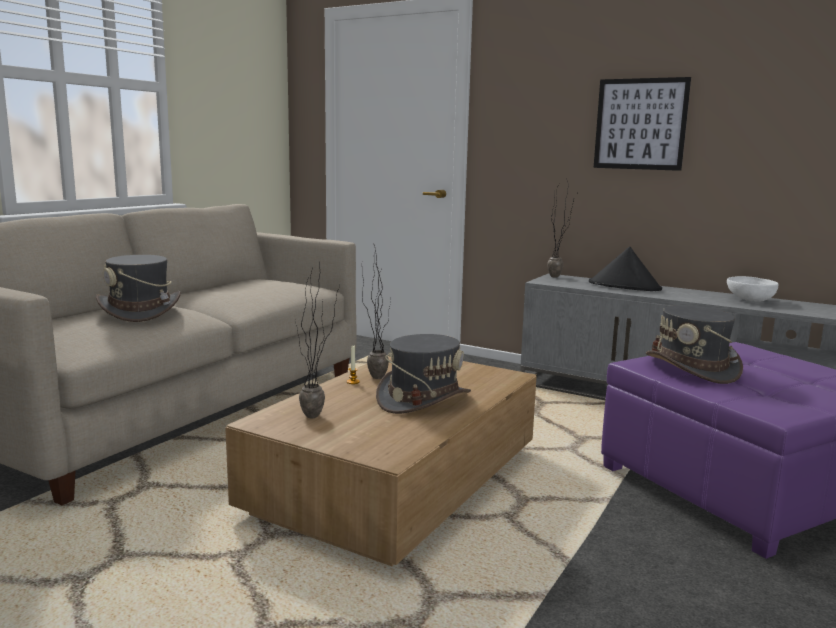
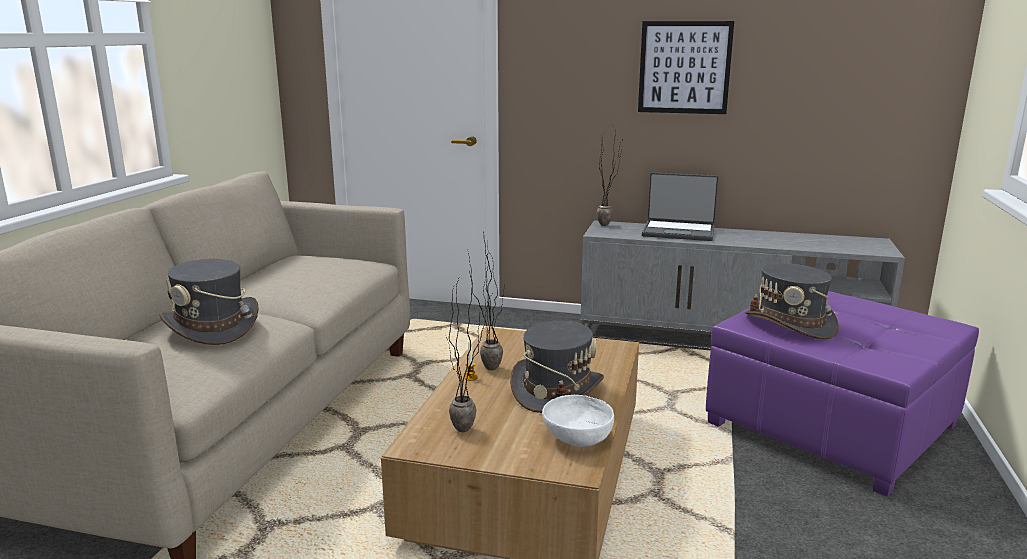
camera: 15 degrees left, 5 degrees up
(624, 286) = (678, 232): black hat -> laptop
(749, 300) = (798, 239): white bowl -> white bowl (577, 438)

